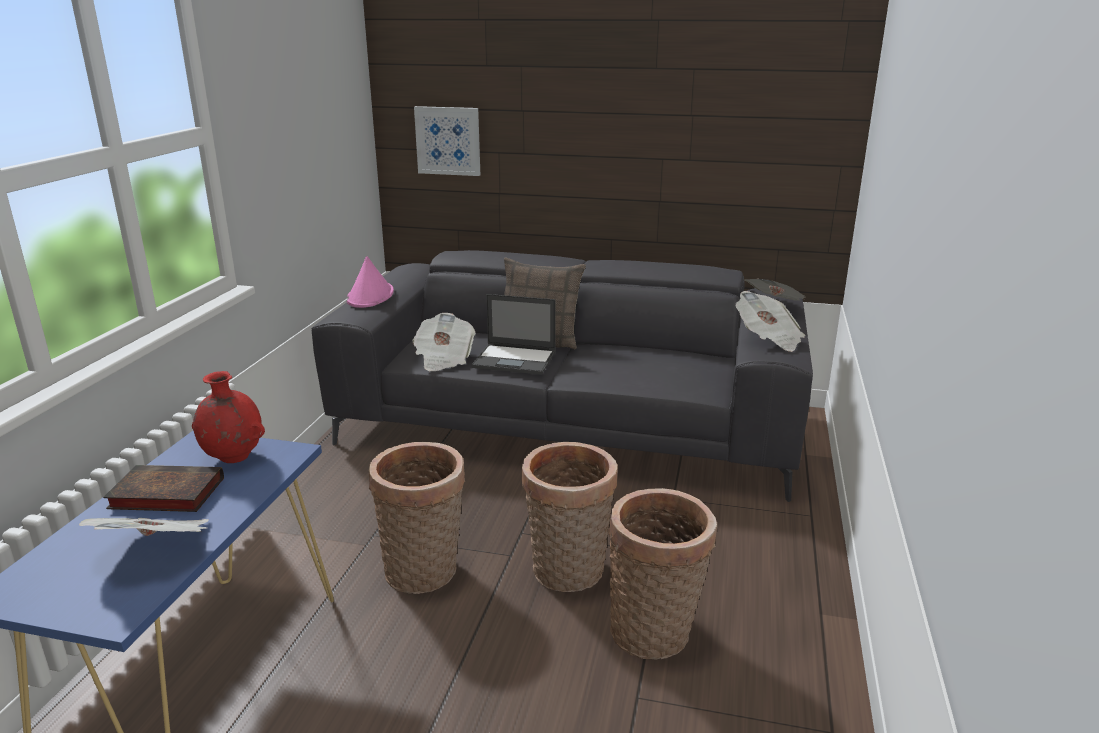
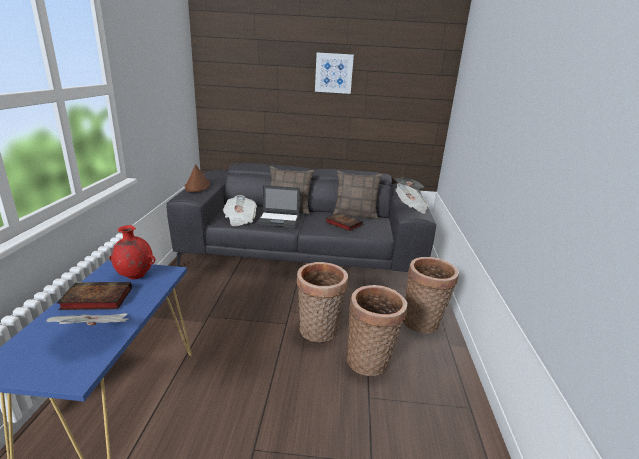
camera: 10 degrees left, 0 degrees up
(370, 296) = (197, 186): pink hat -> brown hat
(425, 573) = (241, 336): basket -> basket (423, 323)
(448, 141) = (236, 104): picture -> picture (334, 73)
(635, 369) = (342, 224): none -> book
(667, 350) = (355, 214): none -> pillow

